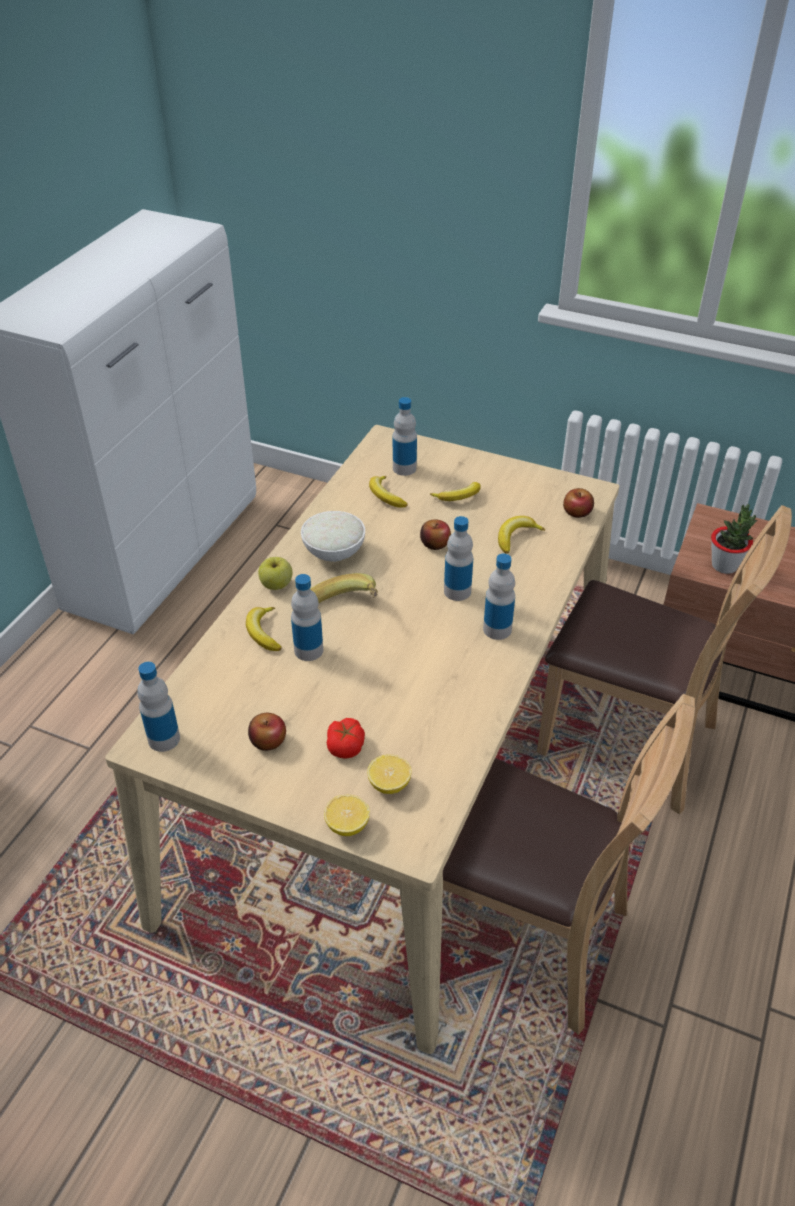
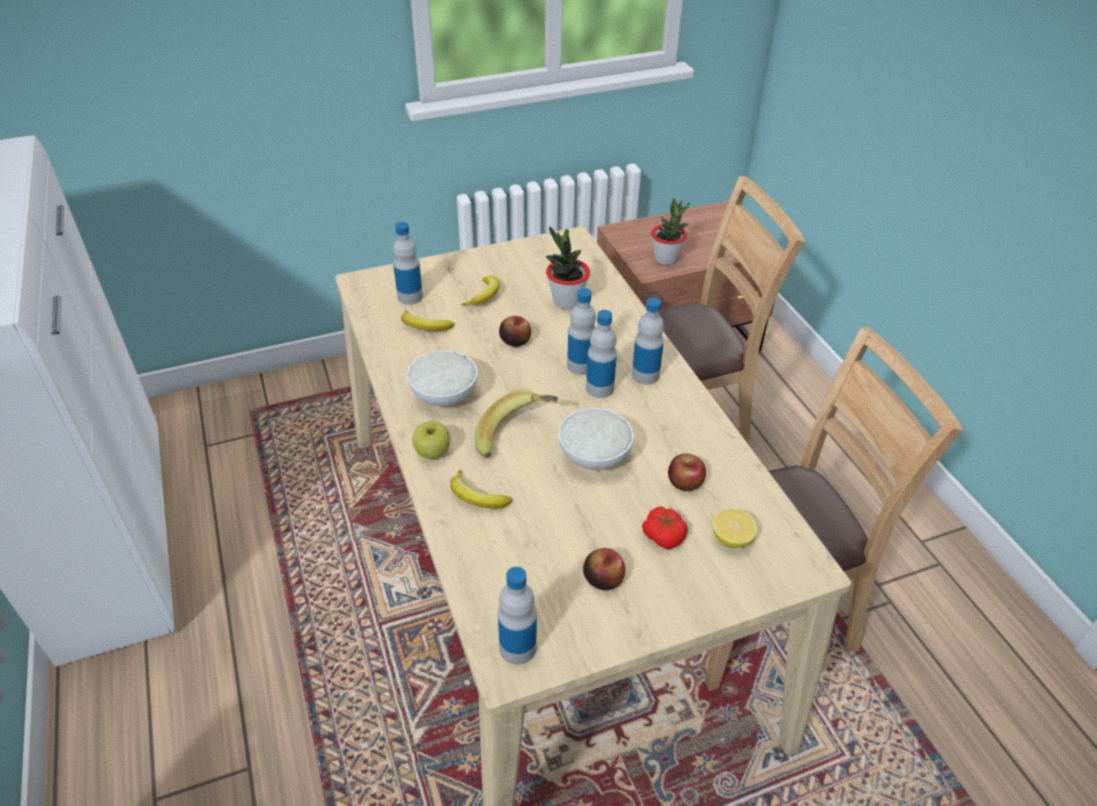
camera: 45 degrees left, 0 degrees up
(308, 650) = (533, 485): bottle -> bottle (599, 388)
(347, 825) = (747, 592): lemon -> none
(375, 661) = (594, 457): none -> white bowl
(516, 537) = (566, 301): banana -> potted plant
(577, 512) = (583, 260): apple -> apple (685, 482)

